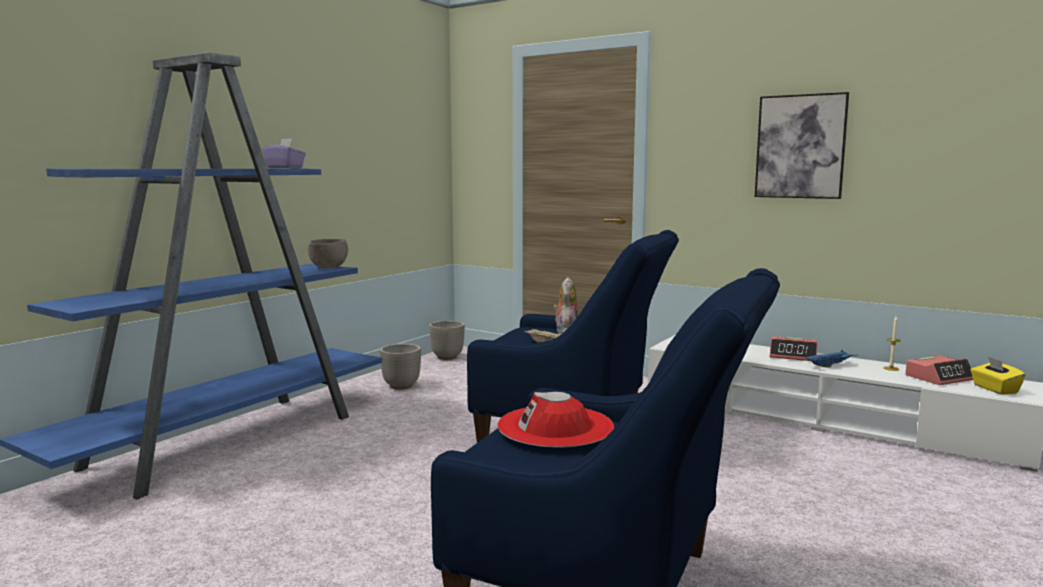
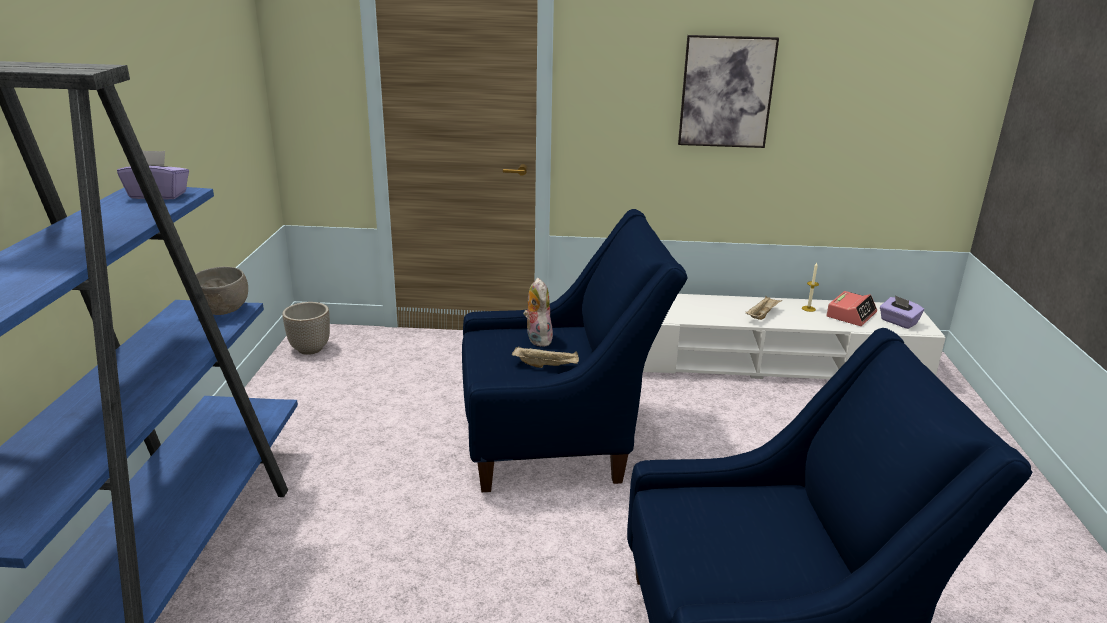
camera: 30 degrees left, 15 degrees up
(401, 386) = (301, 416): planter -> none
(555, 426) = (716, 522): red hat -> none
(793, 356) = (721, 305): alarm clock -> none
(830, 365) = (762, 315): blue tray -> beige tray
(994, 389) = (898, 322): yellow tissue box -> purple tissue box

